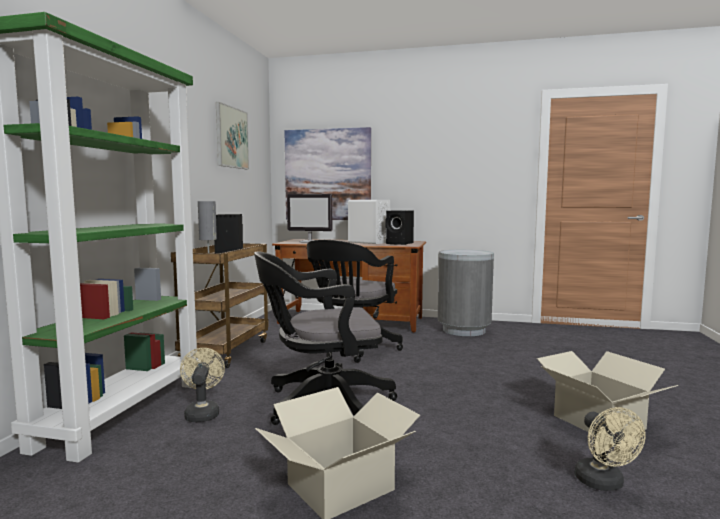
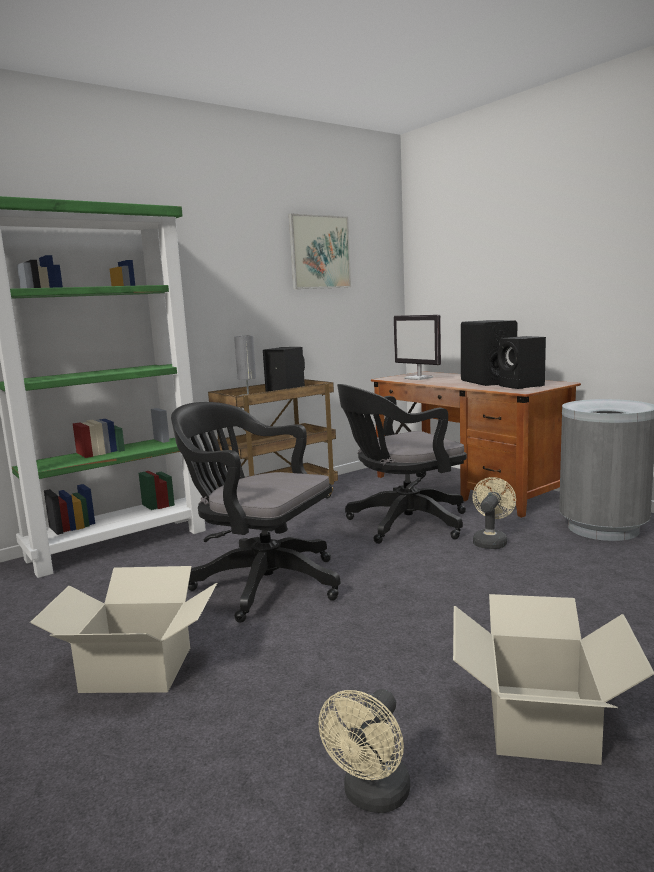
camera: 40 degrees right, 5 degrees up
(202, 413) = (163, 561): beige fan -> beige fan (491, 541)
(327, 174) = (462, 285): picture -> none
(368, 242) = (487, 382): white speaker -> black speaker

